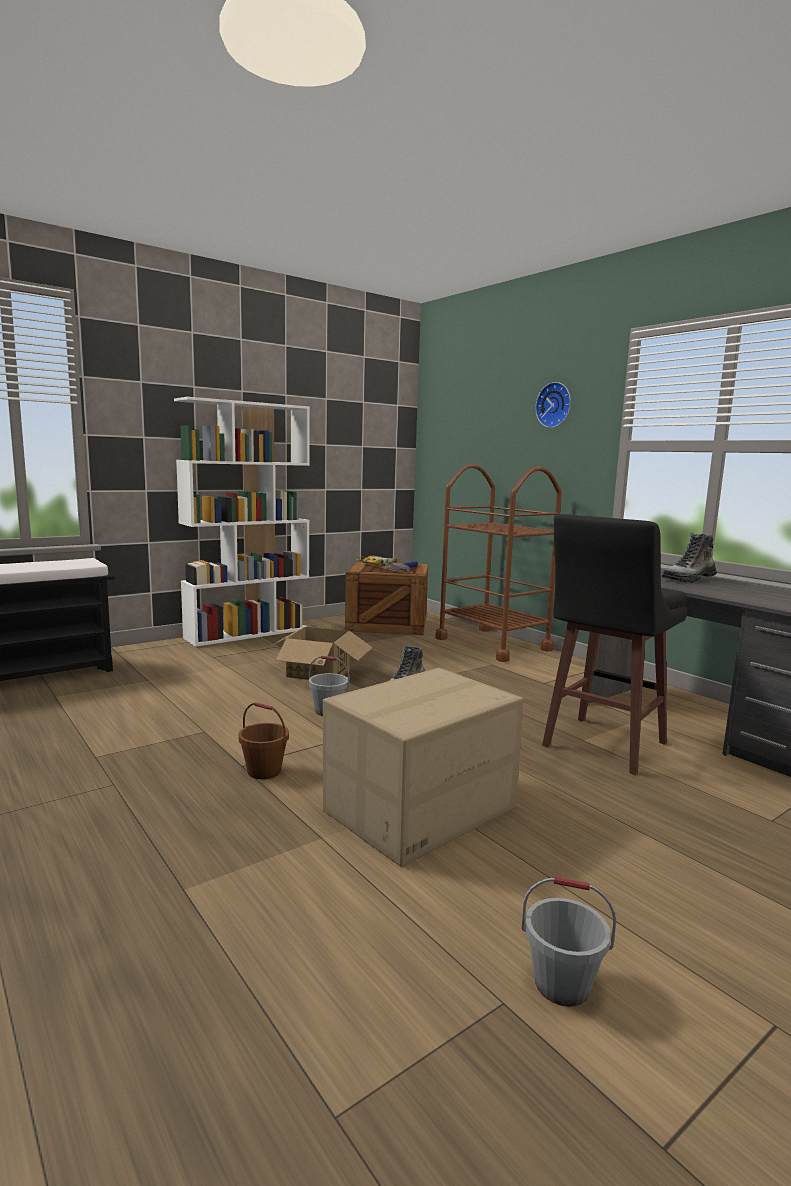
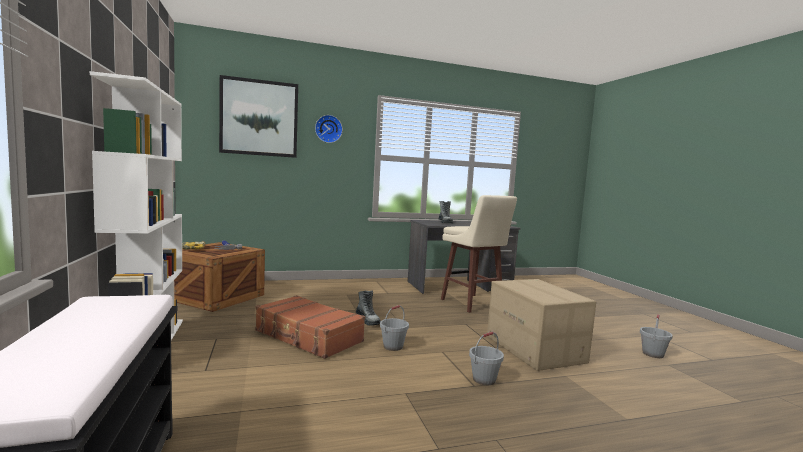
camera: 70 degrees left, 5 degrees down
(264, 771) = (484, 379): brown bucket -> grey bucket
(318, 672) = (308, 336): cardboard box -> brown suitcase
(481, 402) = (259, 118): none -> picture
(493, 644) = (310, 286): brown cart -> none
(602, 745) = (472, 304): black stool -> beige stool

